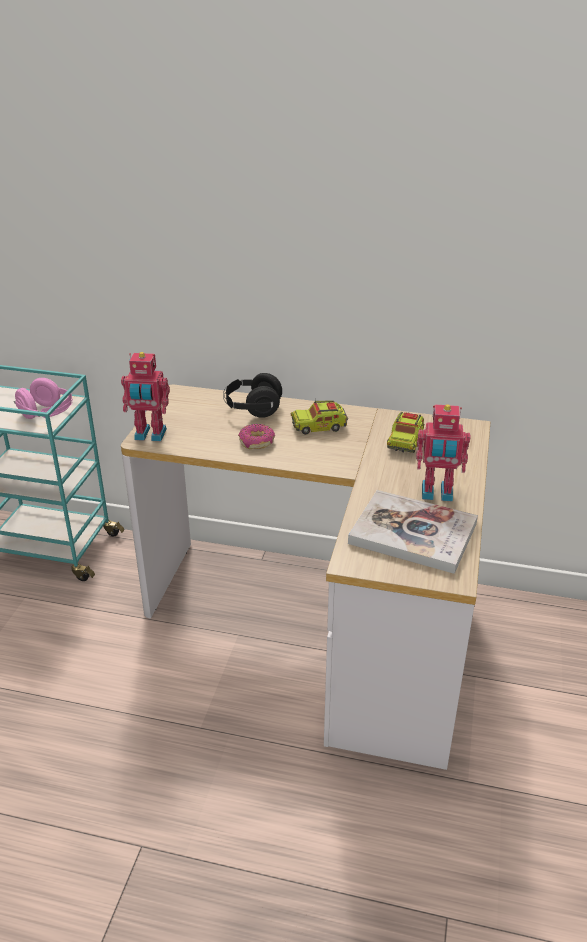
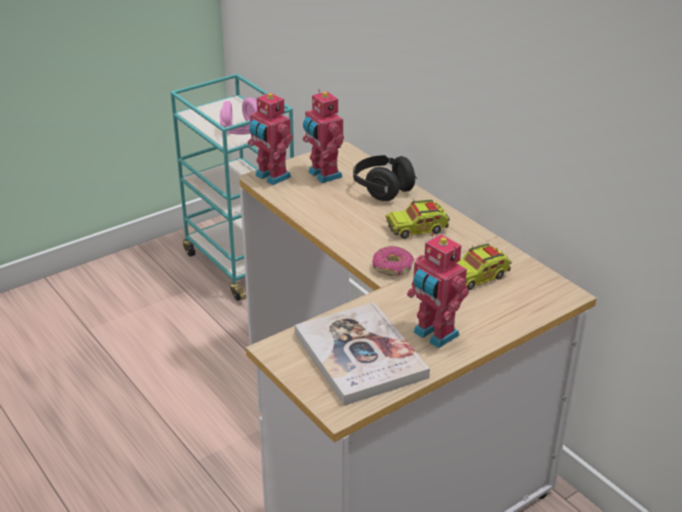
camera: 40 degrees right, 0 degrees up
(190, 417) = (323, 175): none -> toy robot
(257, 442) = (345, 218): donut -> donut (392, 267)
(319, 426) = (417, 229): toy truck -> toy truck turned 45 degrees counterclockwise

